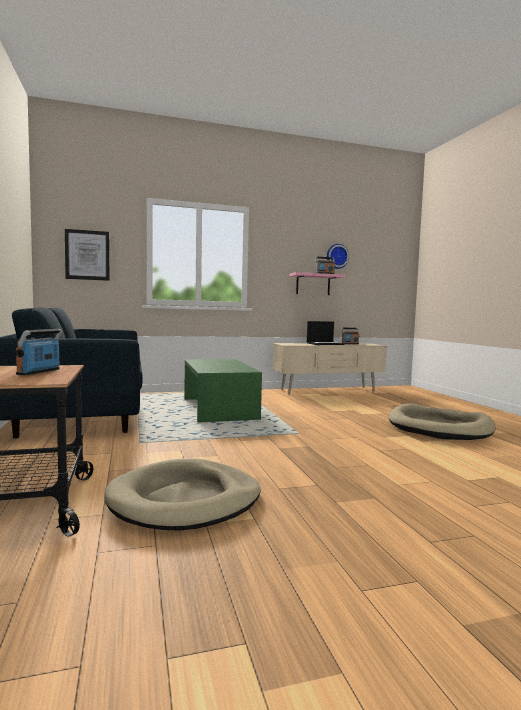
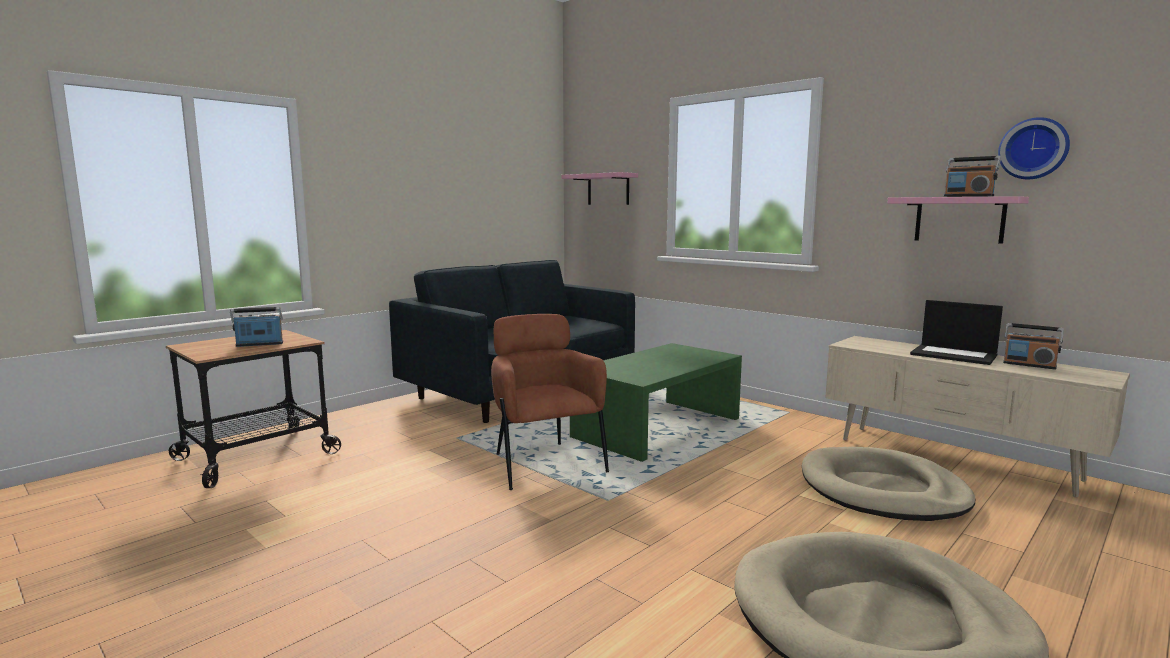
camera: 60 degrees right, 5 degrees up
(87, 255) = (608, 189): picture -> pink shelf
(185, 500) = (301, 504): beige dog bed -> beige dog bed (882, 490)
(230, 434) = (544, 464): none -> brown armchair

